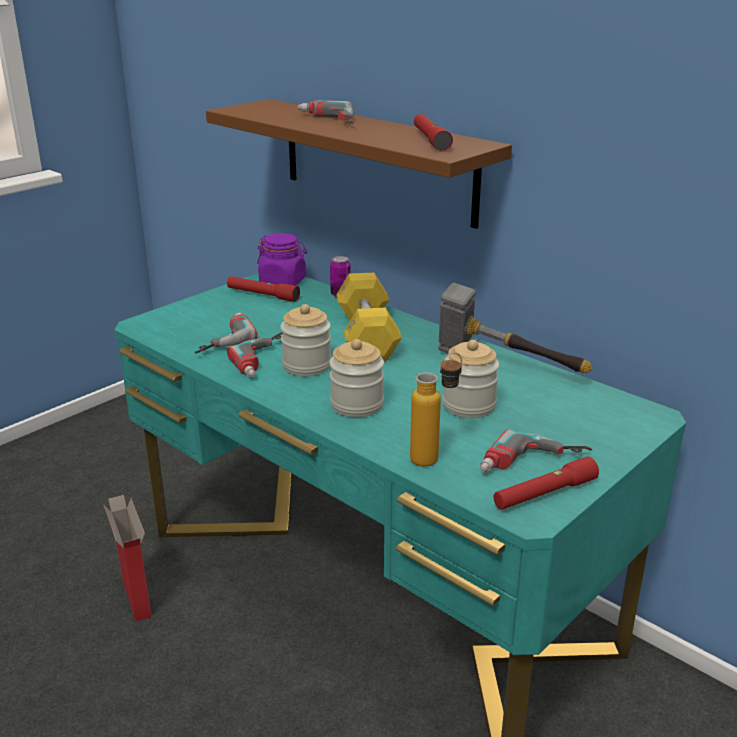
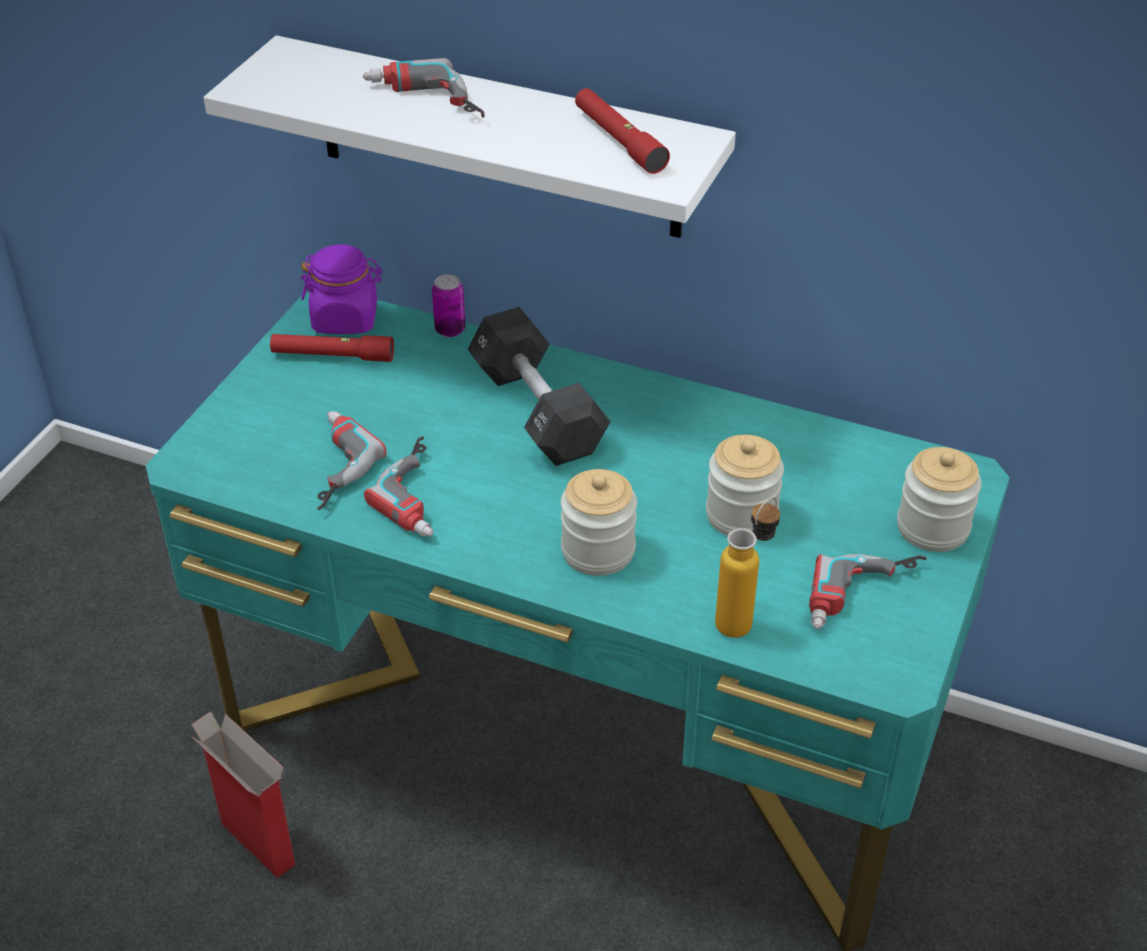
camera: 20 degrees left, 15 degrees up
(307, 366) = (488, 492): jar -> jar (932, 528)
(367, 336) = (537, 410): yellow dumbbell -> black dumbbell
(377, 161) = (497, 138): brown shelf -> white shelf
(504, 367) = (752, 431): hammer -> none
(544, 493) = (899, 641): red flashlight -> none

